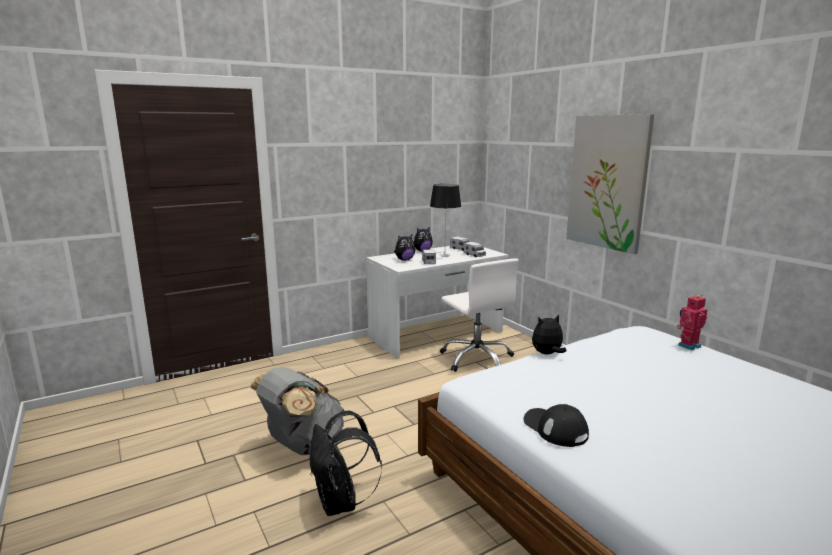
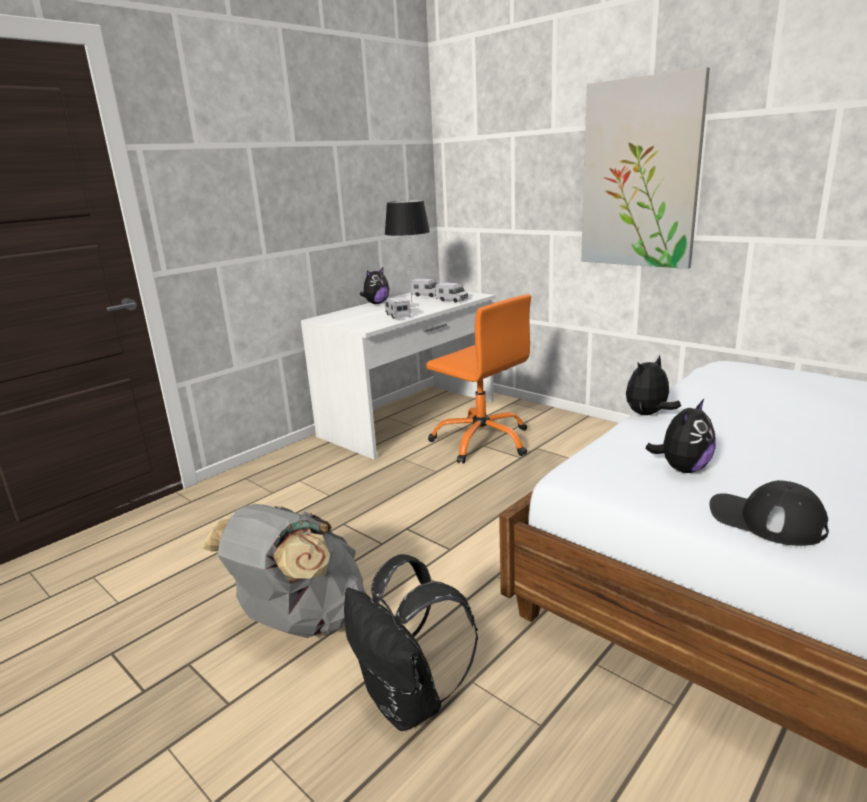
camera: 15 degrees left, 5 degrees up
(404, 260) = (361, 317): plush toy -> plush toy (682, 469)
(477, 358) = (482, 441): white office chair -> orange office chair
(688, 345) = (805, 375): toy robot -> none

